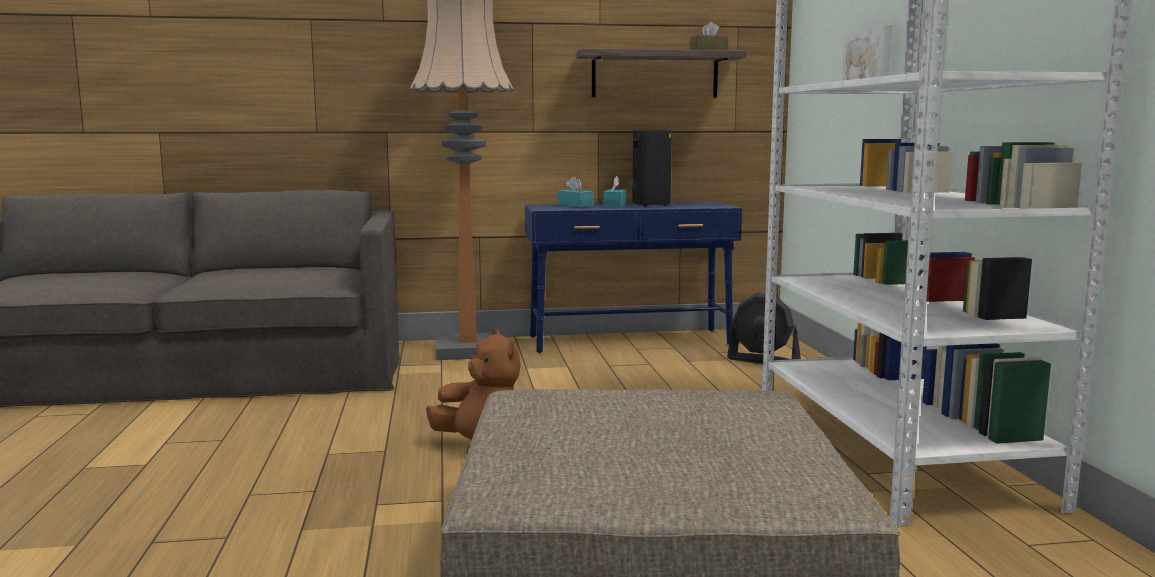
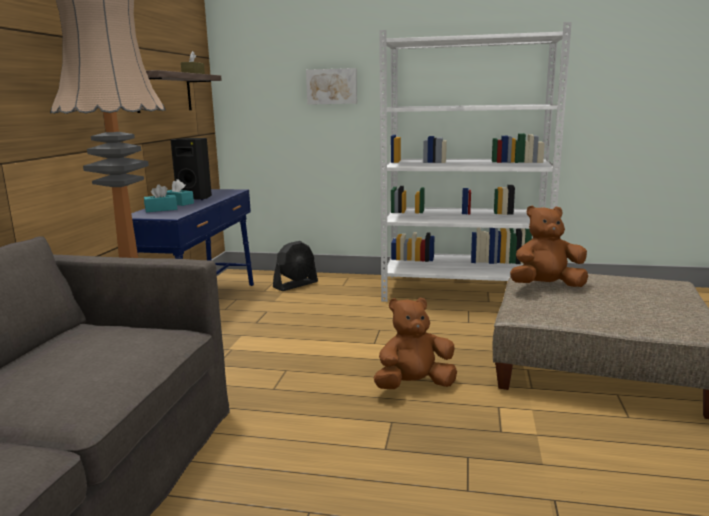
camera: 70 degrees left, 5 degrees up
(674, 404) = (546, 286): none -> brown plush toy

